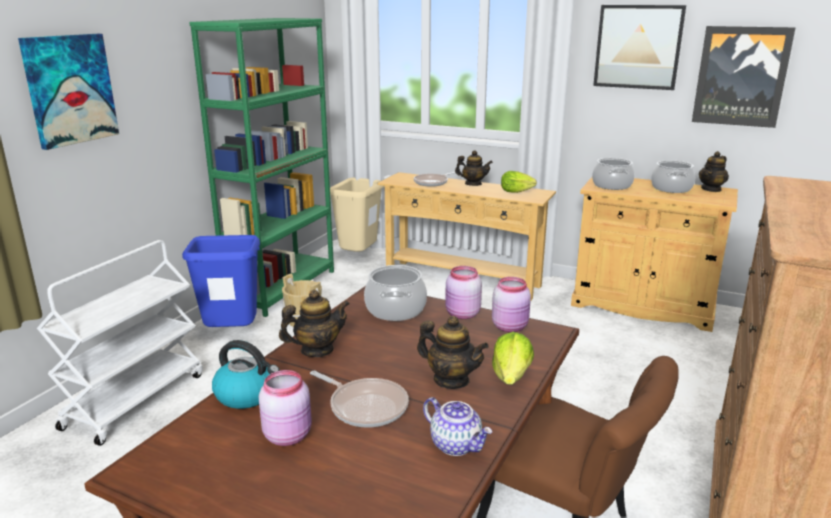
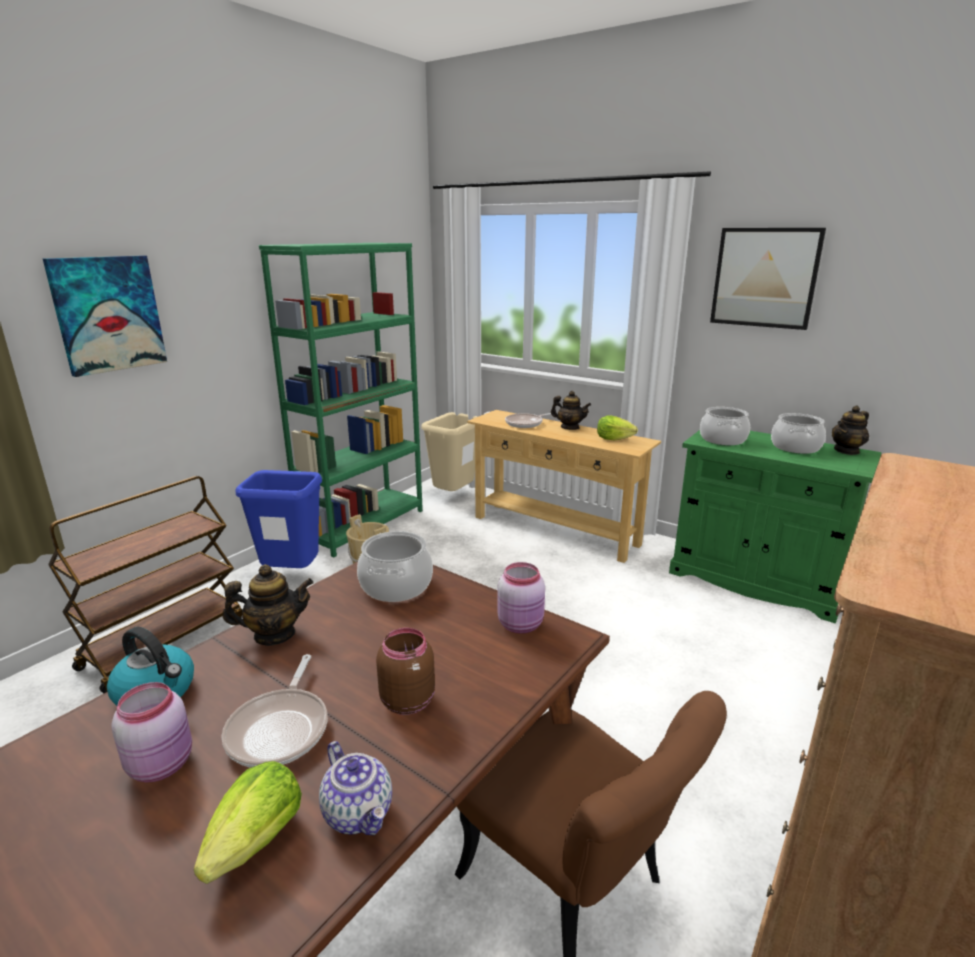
camera: 10 degrees right, 0 degrees up
(135, 400) = (165, 642): white cart -> brown cart
(365, 406) = (280, 729): frying pan -> frying pan turned 45 degrees clockwise
(451, 380) = (407, 700): teapot -> brown jar
(462, 314) = (470, 600): pink jar -> none
(511, 377) = (486, 704): lettuce -> lettuce (257, 841)
(642, 306) = (755, 580): beige cabinet -> green cabinet
(741, 76) = (892, 315): picture -> none

